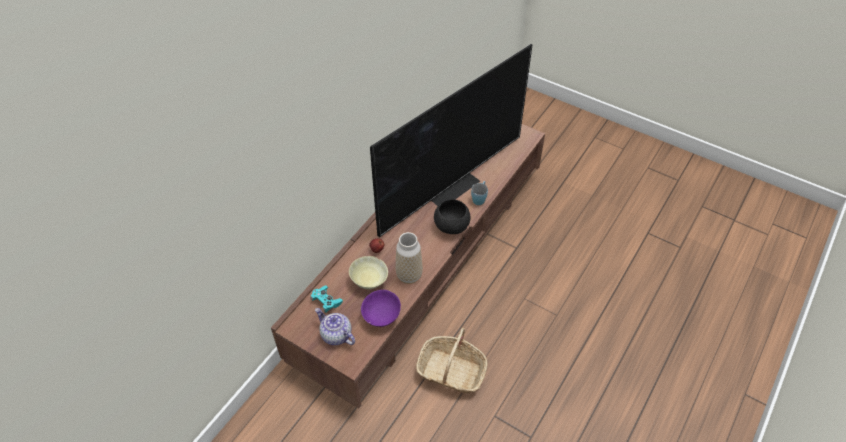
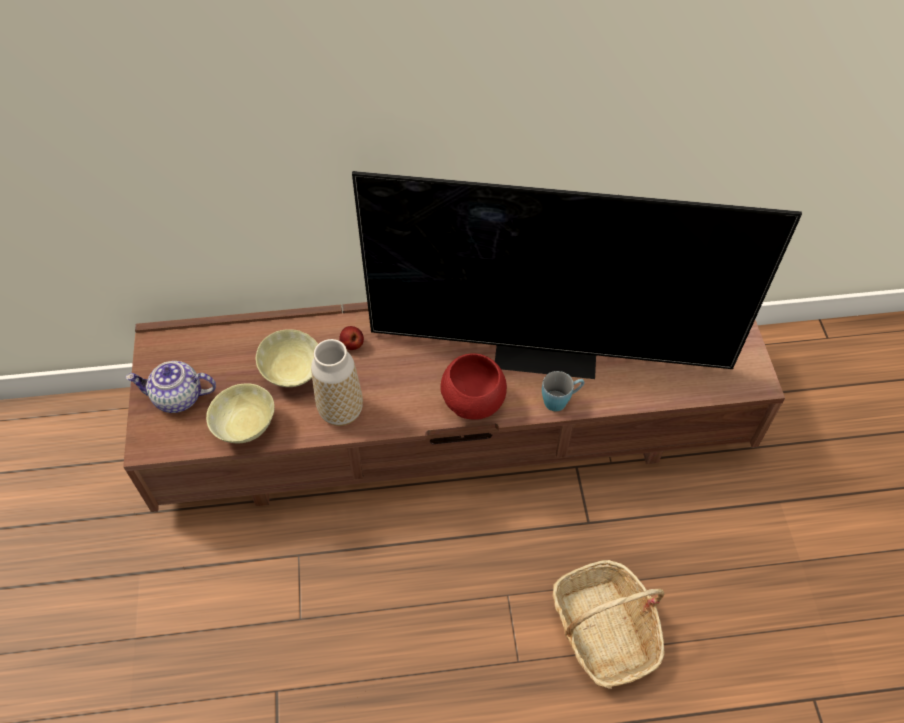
camera: 50 degrees right, 5 degrees up
(326, 301) = (221, 351): turquoise game controller -> none
(336, 335) = (177, 398): teapot -> teapot turned 90 degrees counterclockwise
(381, 317) = (245, 427): purple bowl -> beige bowl
(451, 227) = (472, 402): black bowl -> red bowl
(451, 371) = (305, 584): basket -> basket (604, 630)

